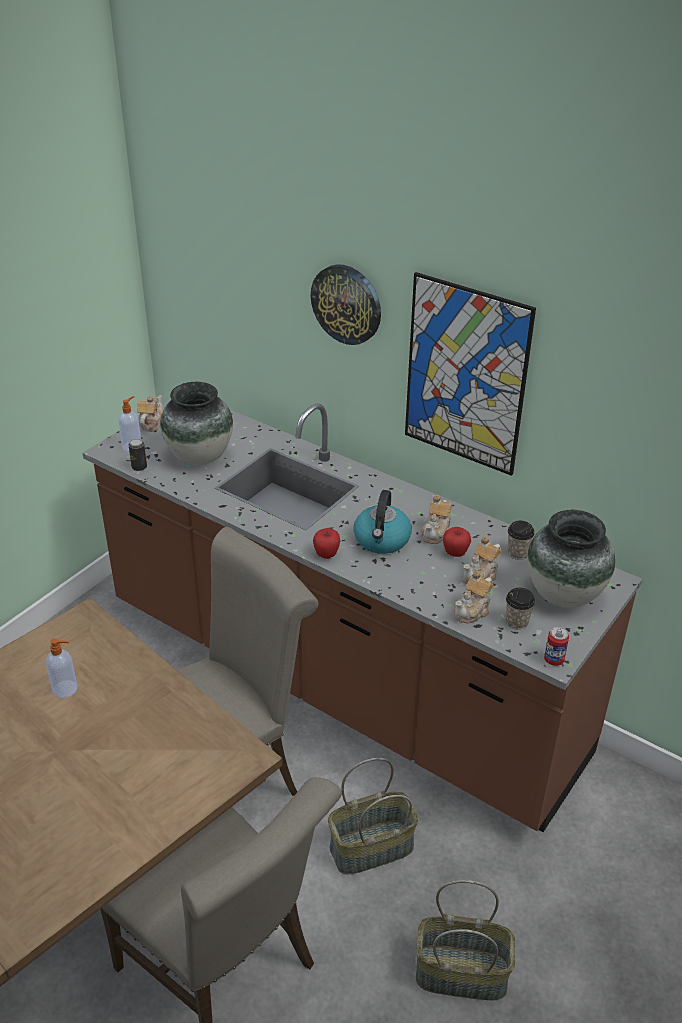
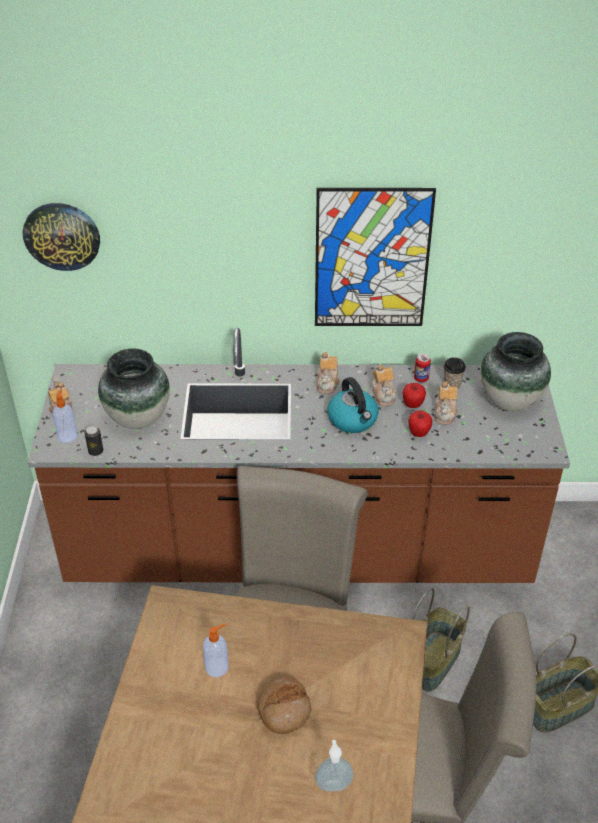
camera: 35 degrees left, 5 degrees up
(46, 842) = (333, 784): none -> soap dispenser
(78, 755) = (284, 709): none -> bread
(326, 555) = (326, 451): apple -> apple (418, 433)
(347, 304) = (243, 232): wall clock -> wall clock (62, 236)
(473, 610) = (466, 442): teapot -> teapot (327, 383)
(516, 622) = (501, 436): cup -> none
(553, 660) = (548, 451): can -> can (421, 379)

